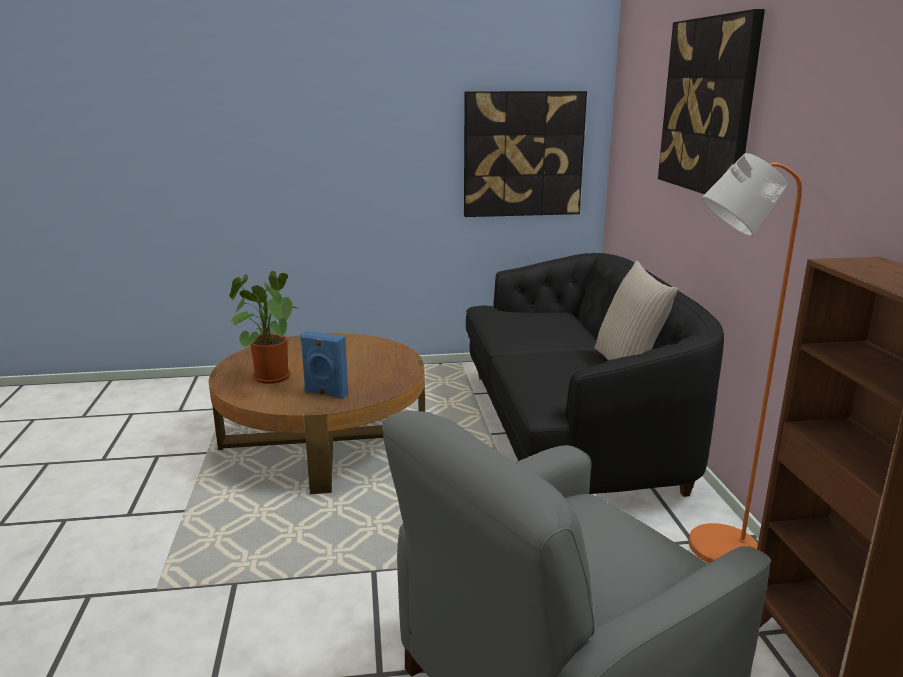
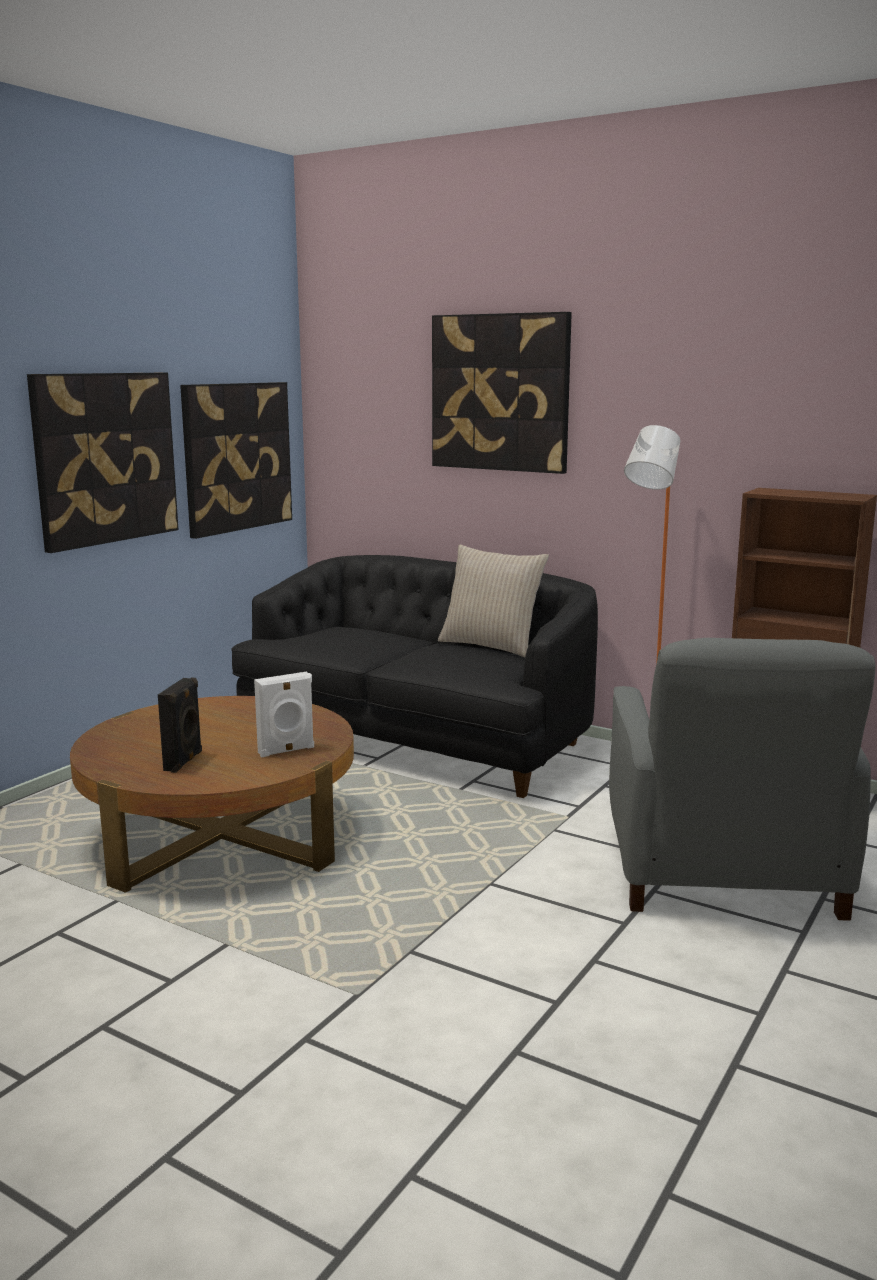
camera: 50 degrees left, 5 degrees down
(269, 376) = (184, 761): potted plant -> black speaker
(325, 394) = (286, 751): blue speaker -> white speaker
(384, 146) = (105, 458): none -> picture

